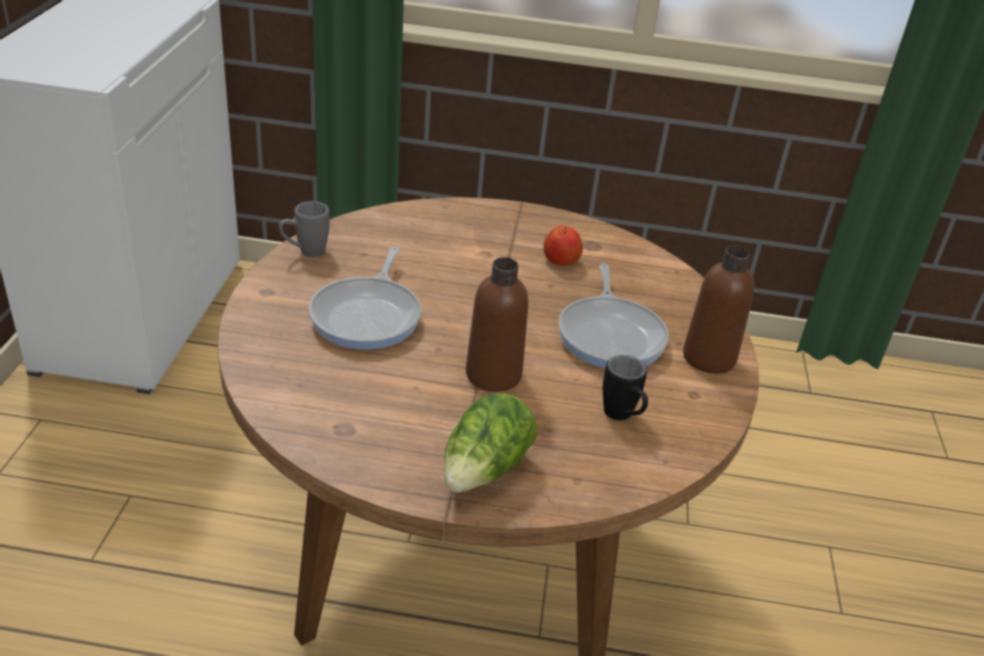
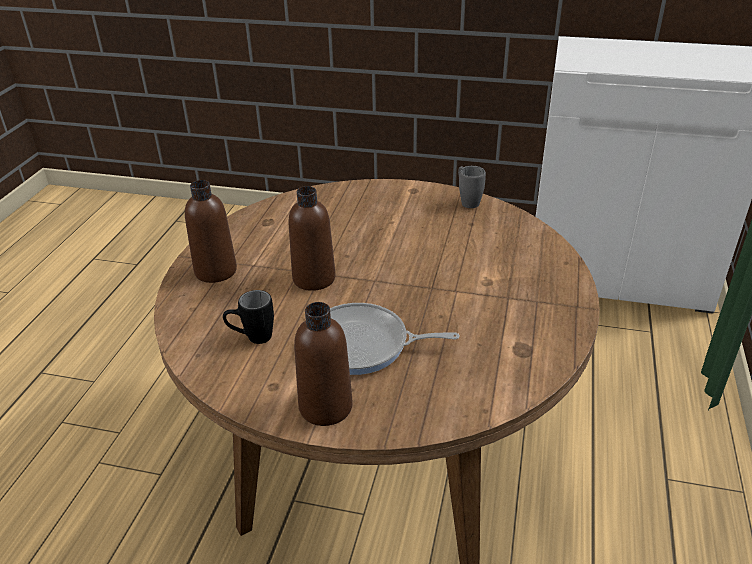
camera: 100 degrees right, 0 degrees up
(368, 315) = (387, 227): frying pan -> none
(485, 469) = (215, 271): lettuce -> brown bottle
(561, 260) = (486, 326): apple -> none

